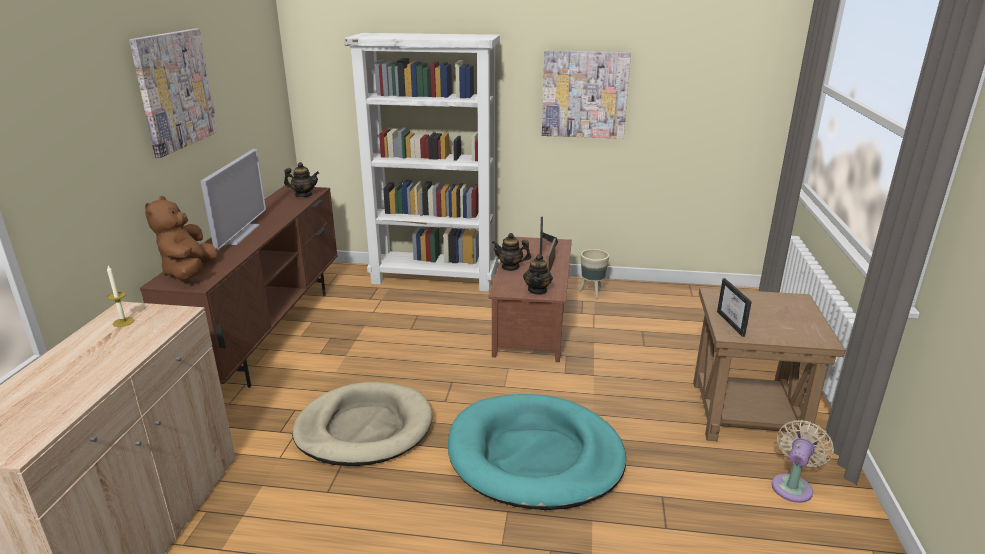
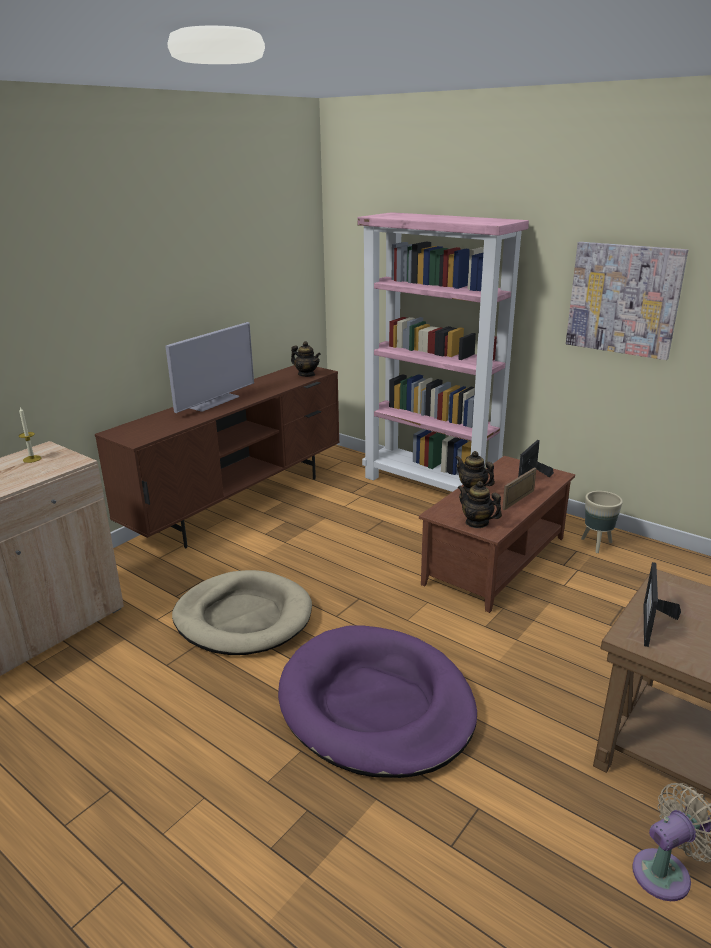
camera: 30 degrees right, 0 degrees up
(175, 90) = (167, 259): picture -> none
(189, 273) = (140, 429): brown plush toy -> none
(435, 278) = (431, 487): white bookcase -> pink bookcase
(535, 456) = (376, 705): turquoise dog bed -> purple dog bed
(537, 290) = (477, 523): teapot -> teapot turned 90 degrees clockwise

